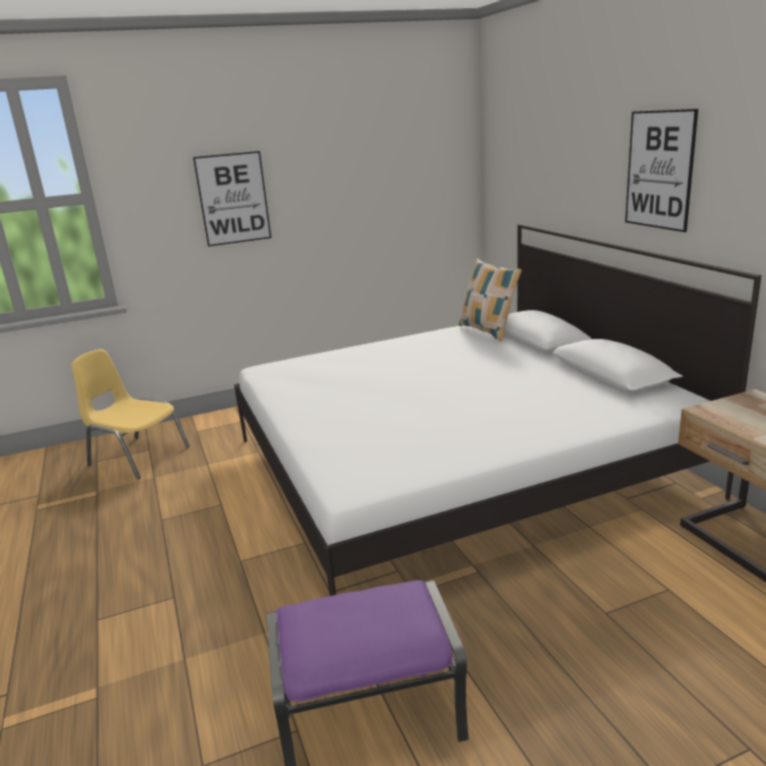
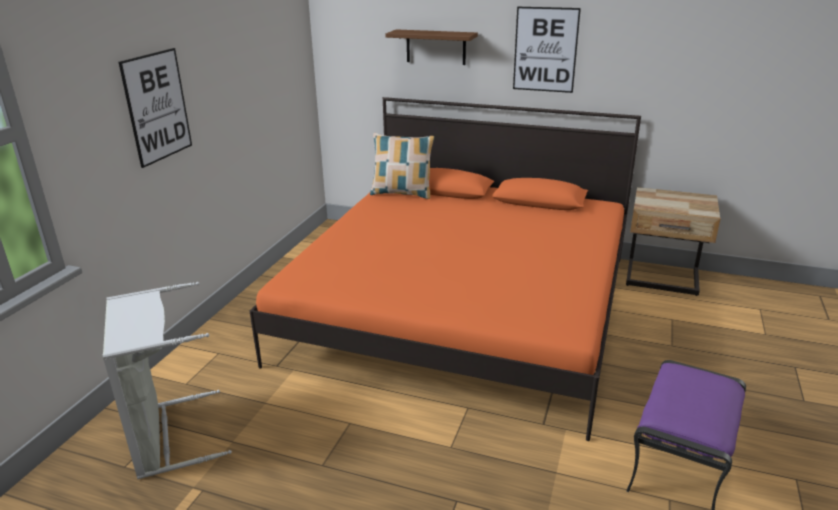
camera: 50 degrees left, 5 degrees up
(137, 456) = (167, 436): yellow chair -> grey laundry basket
(456, 466) = (463, 307): white bed -> orange bed
(562, 166) = (436, 47): none -> brown shelf

